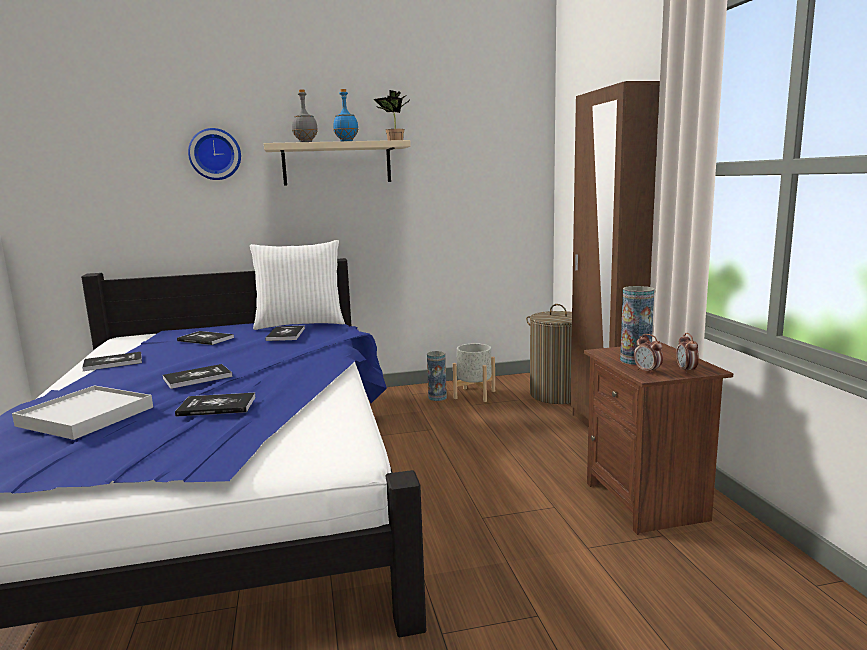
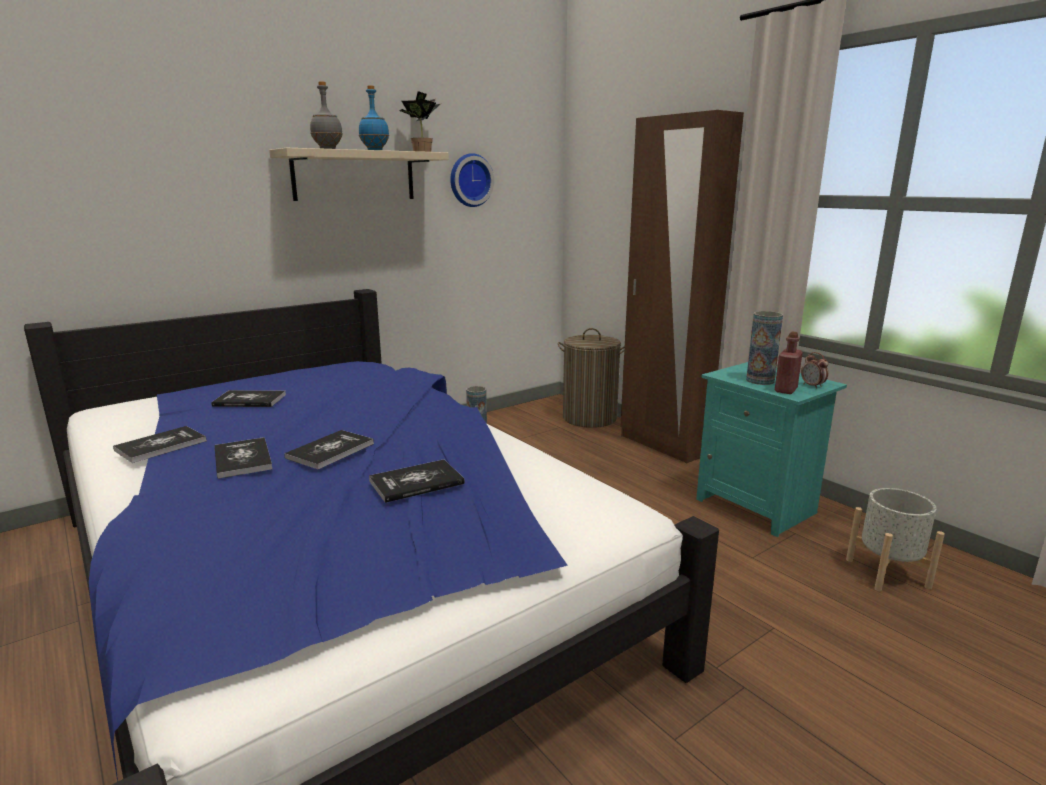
camera: 25 degrees left, 5 degrees up
(85, 416) = (259, 523): white tray -> none
(215, 154) = (204, 158): wall clock -> wall clock (470, 180)
(285, 334) = (351, 385): book -> book (242, 459)
(300, 324) = (342, 370): white pillow -> none
(475, 394) = (512, 427): grey planter -> grey planter (887, 573)
(647, 371) = (786, 390): alarm clock -> red bottle
(648, 501) = (757, 506): brown nightstand -> turquoise nightstand

